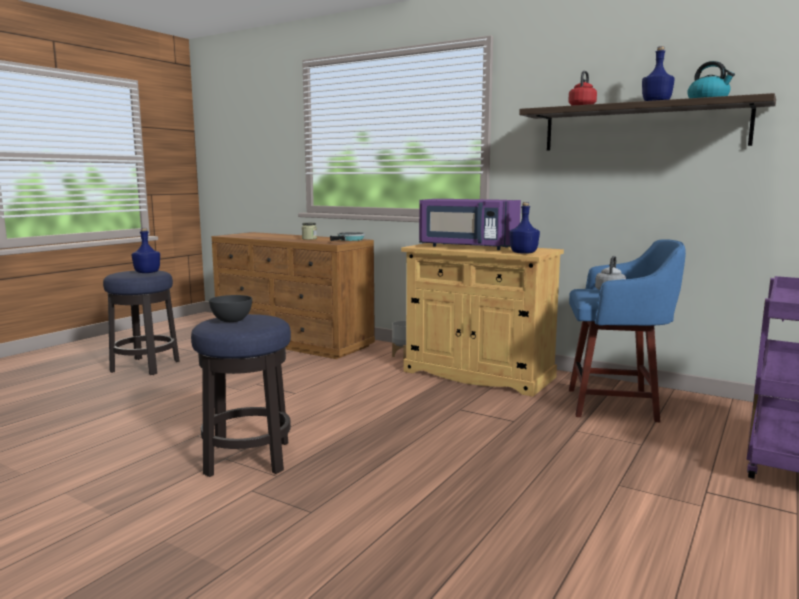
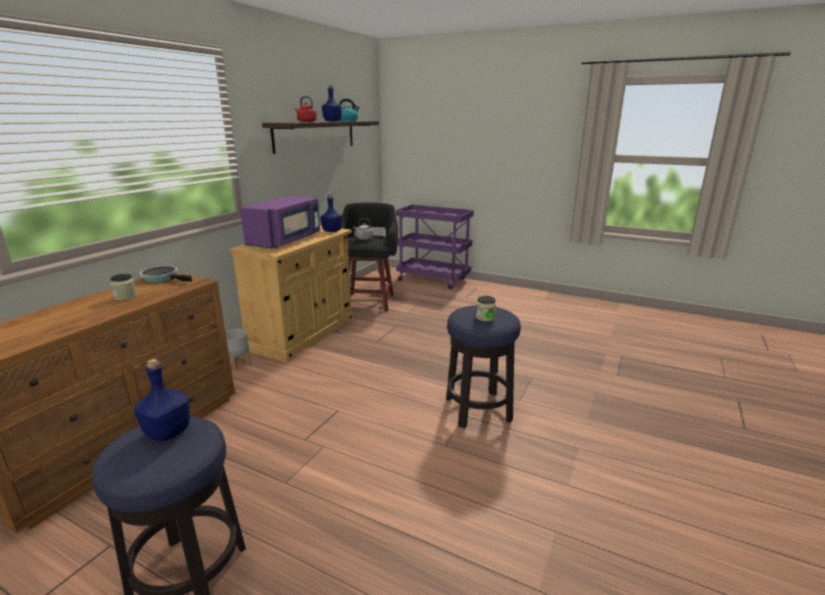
camera: 95 degrees left, 10 degrees up
(232, 320) = (485, 317): grey bowl -> jar
(615, 405) = (369, 301): blue stool -> black stool

